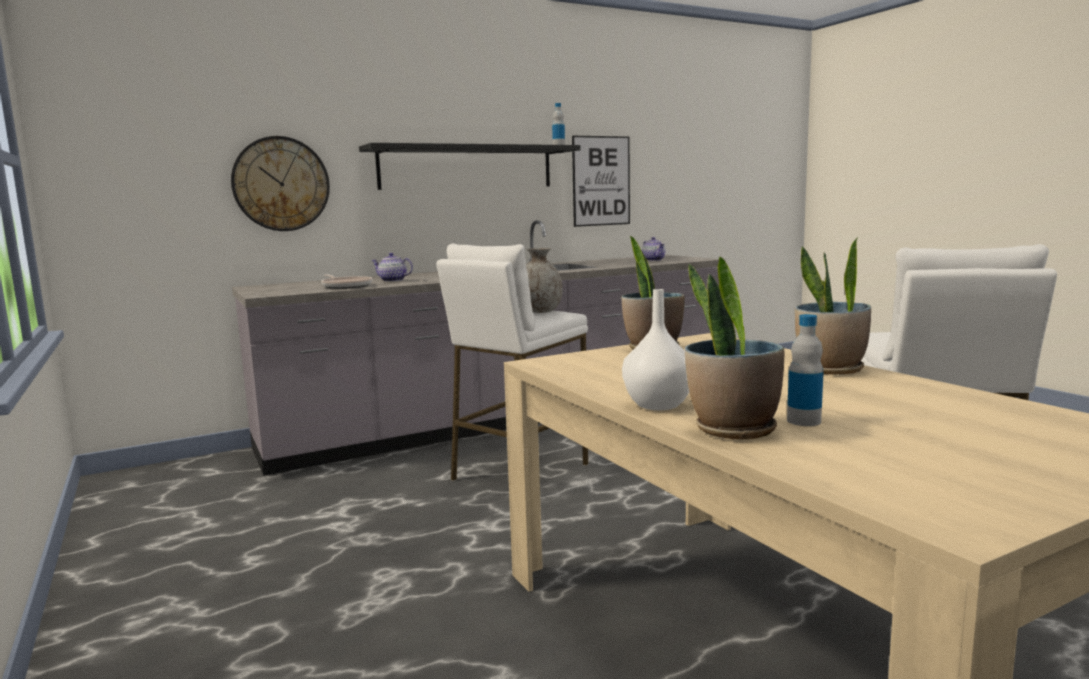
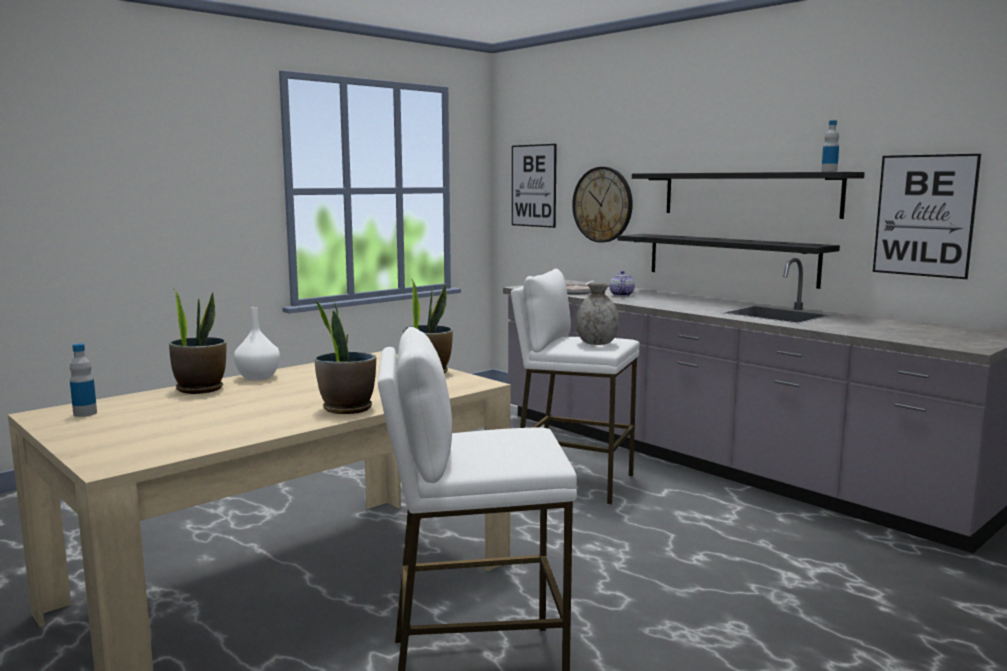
camera: 75 degrees right, 0 degrees up
(140, 161) = (533, 185): none -> picture
(455, 231) = (730, 259): none -> black shelf
(653, 260) = (921, 334): teapot -> none
(803, 421) = (209, 400): bottle -> bottle (85, 413)

